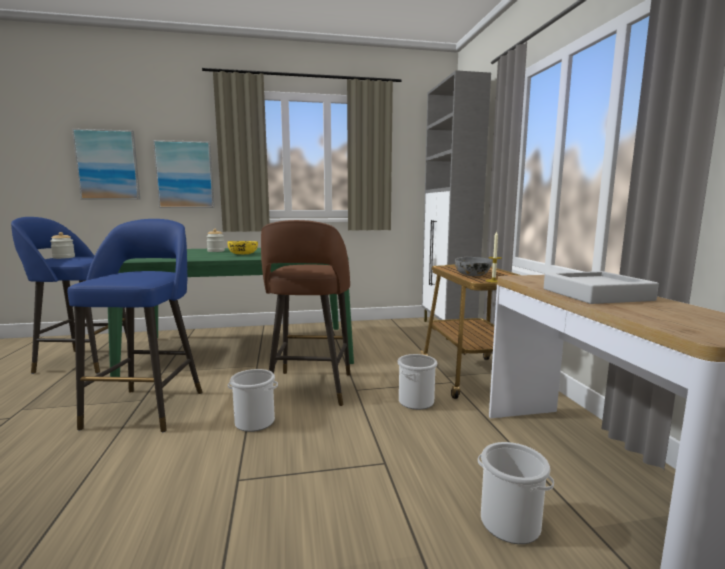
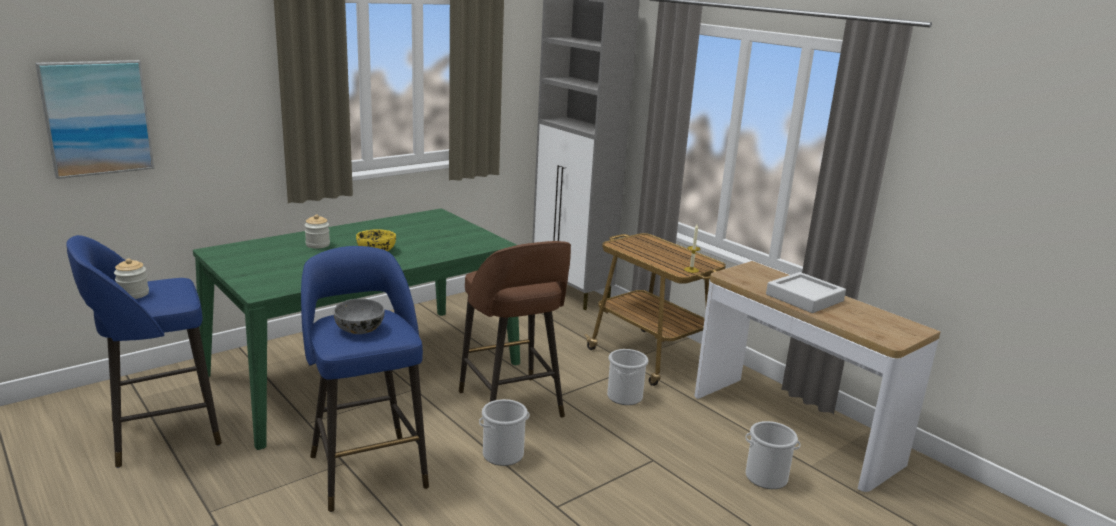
camera: 30 degrees left, 10 degrees up
(185, 175) = (221, 122): picture -> none
(472, 275) = (660, 259): grey bowl -> grey bowl (359, 329)

